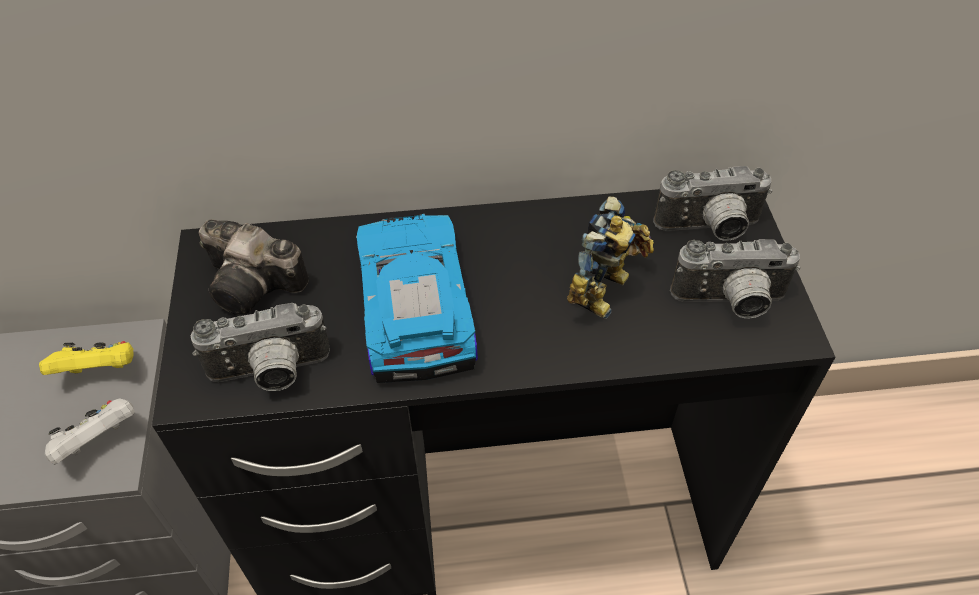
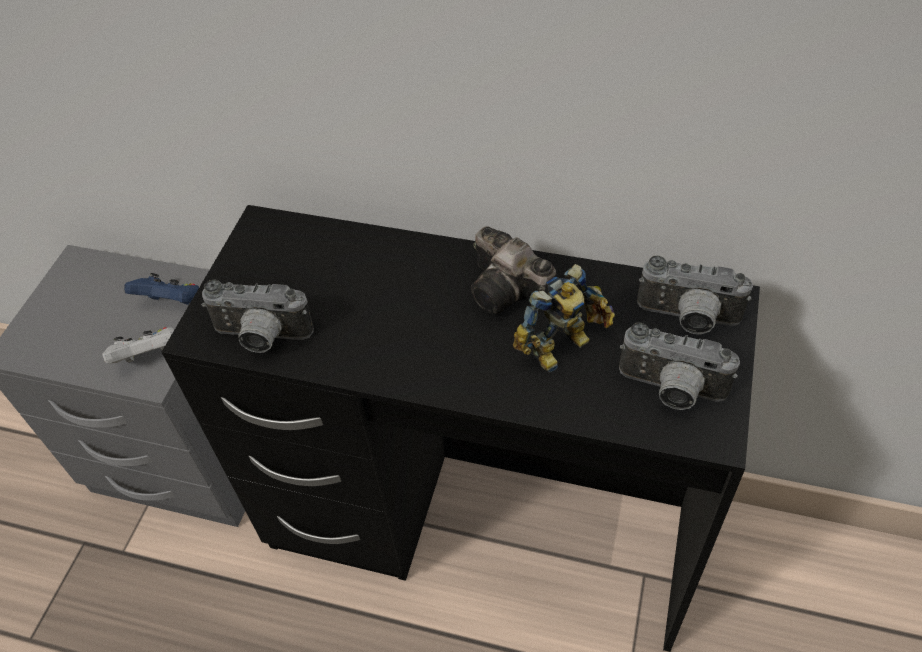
camera: 25 degrees right, 0 degrees up
(100, 371) = (172, 302): yellow game controller -> blue game controller
(257, 285) = (283, 264): camera -> camera (510, 291)
(411, 305) = (393, 314): toy car -> none

